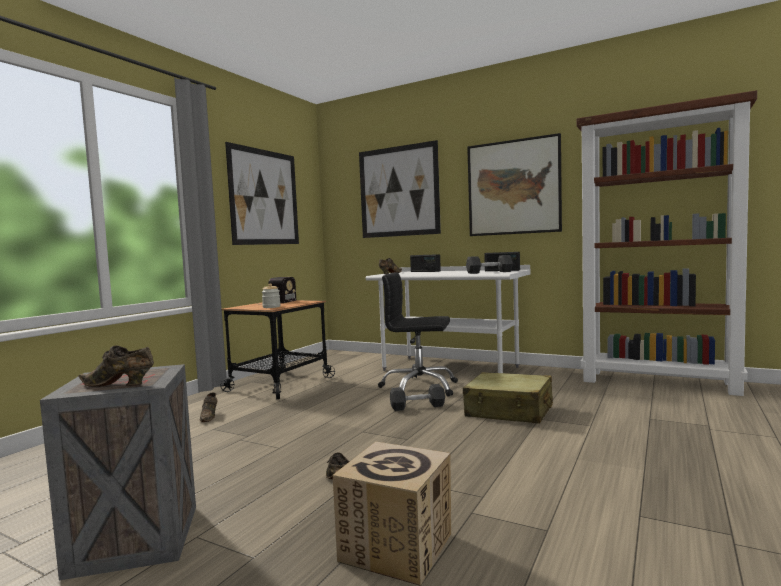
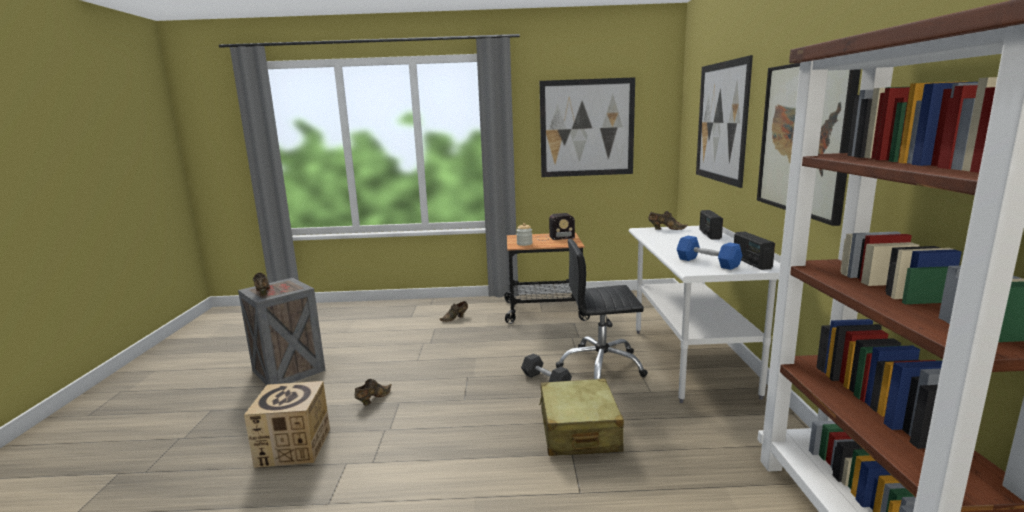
camera: 60 degrees right, 10 degrees up
(419, 388) = (601, 366): black office chair -> black office chair turned 75 degrees counterclockwise
(489, 272) = (707, 263): grey dumbbell -> blue dumbbell

